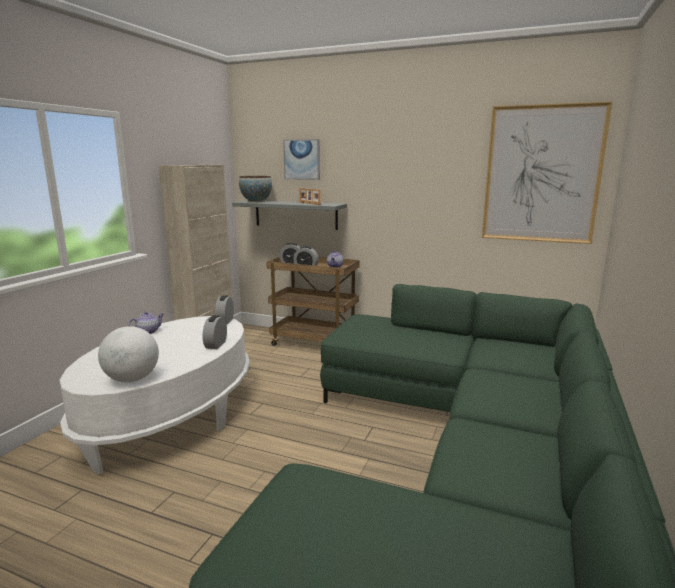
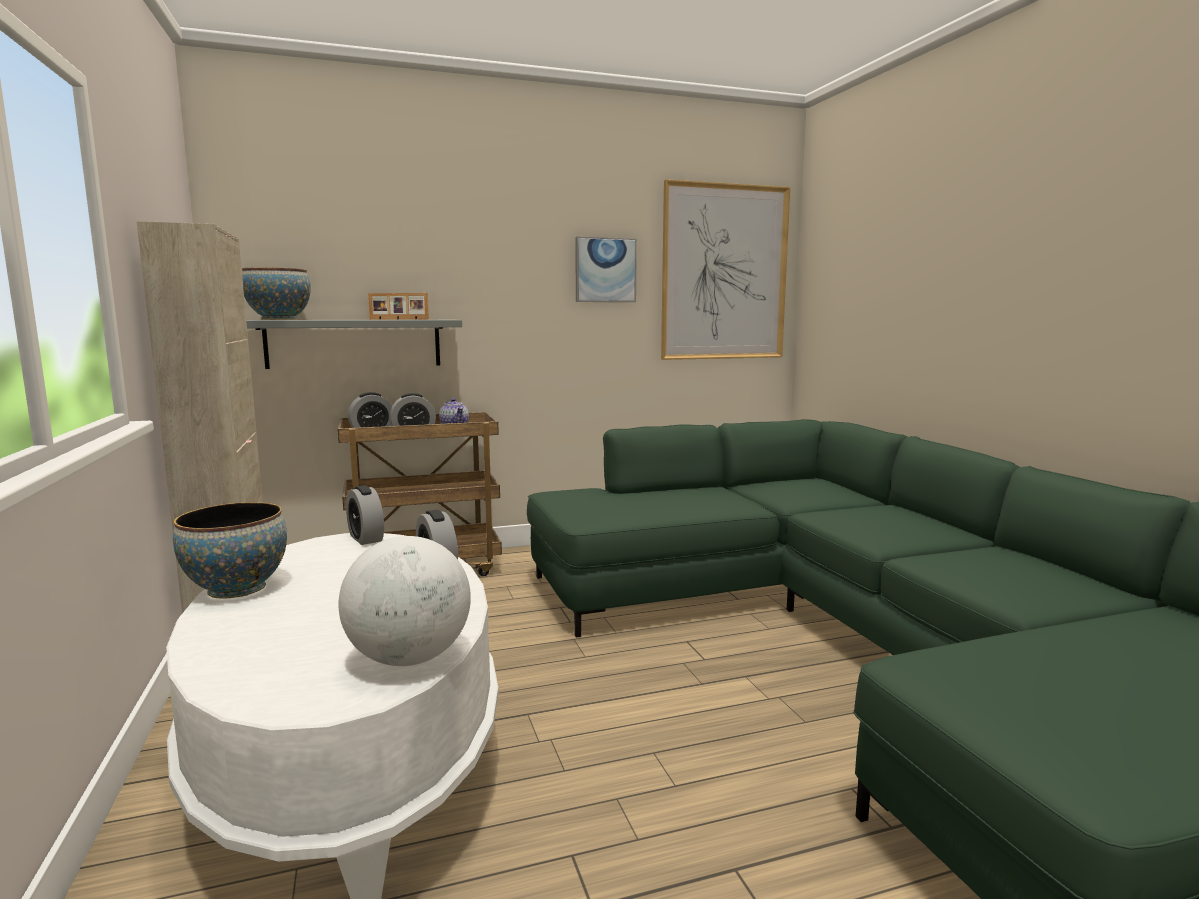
camera: 40 degrees left, 5 degrees down
(148, 331) = (237, 588): teapot -> bowl
(302, 159) = (364, 243): picture -> picture (605, 270)

